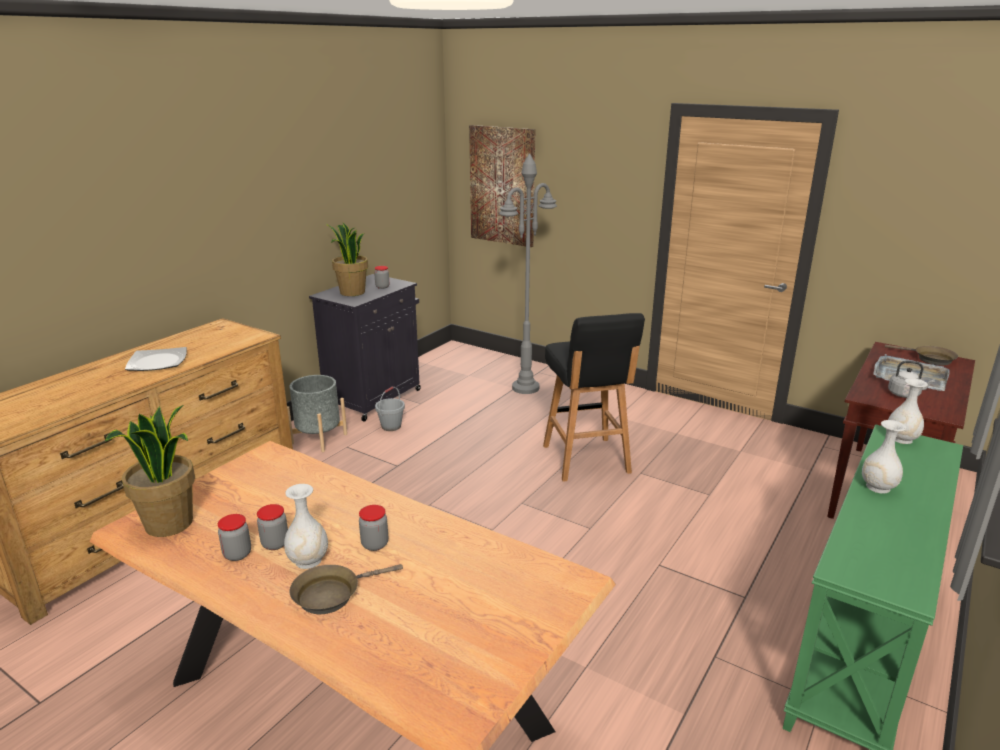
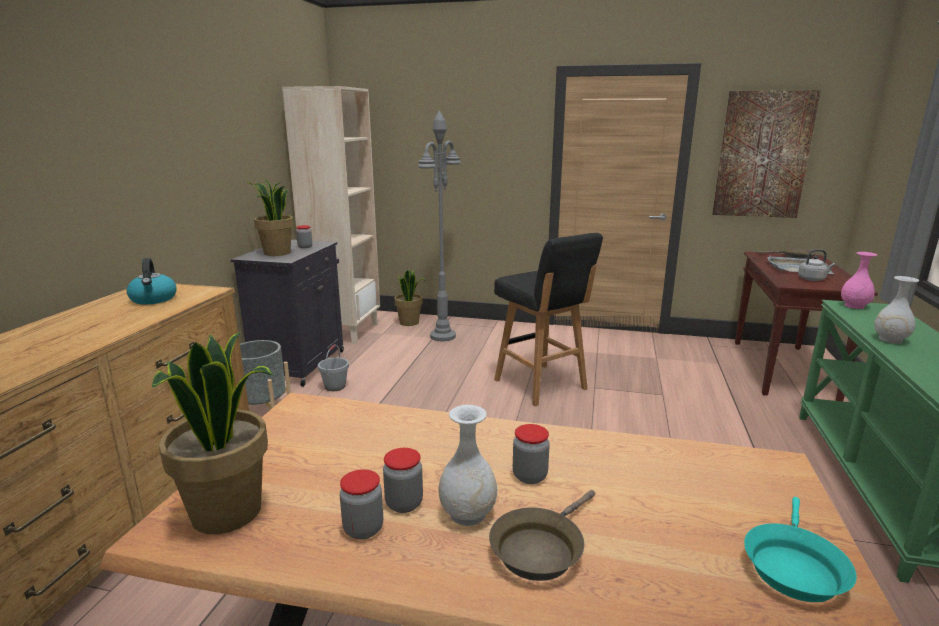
camera: 20 degrees left, 5 degrees down
(157, 362) = (92, 326): plate -> none
(213, 339) = (154, 299): none -> kettle
(434, 367) = (345, 331): none -> beige bookcase
(485, 650) = (793, 566): none -> turquoise frying pan
(502, 186) = (394, 153): picture -> picture (763, 155)
(502, 366) = (409, 322): none -> potted plant
(902, 439) = (854, 306): white vase -> pink vase

